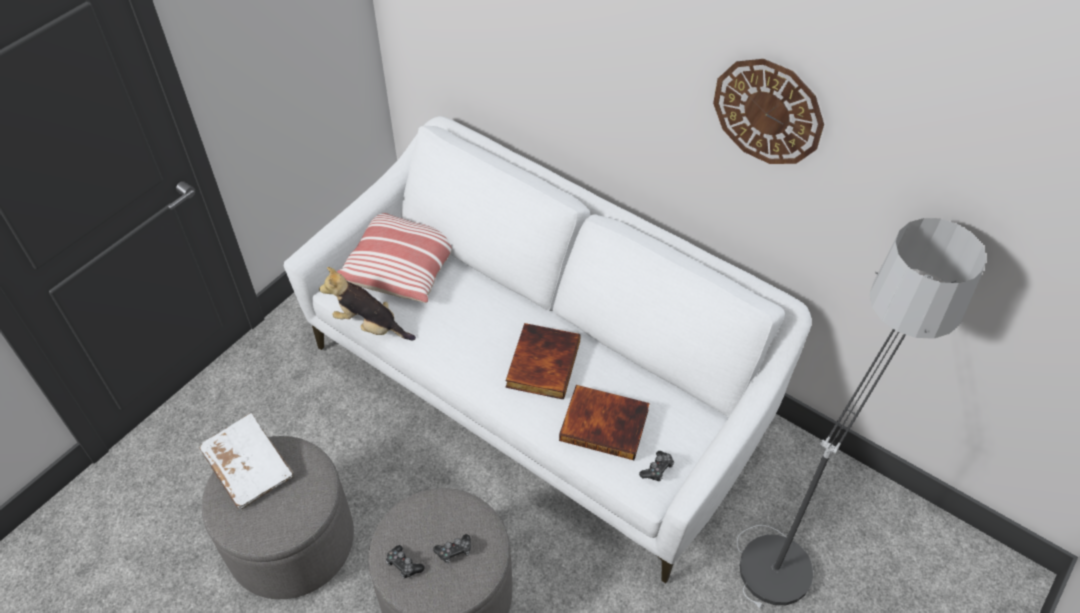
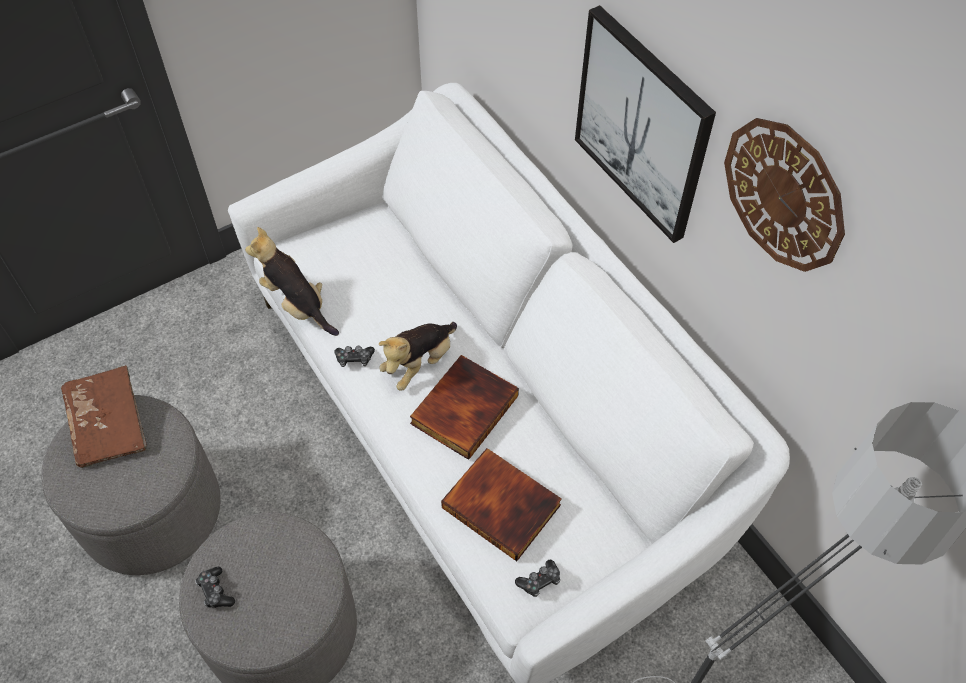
camera: 20 degrees right, 5 degrees up
(249, 468) = (109, 424): white book -> brown book
(401, 267) = (360, 246): pillow -> none
(454, 551) = (275, 595): game controller -> game controller (354, 359)
(491, 341) = (419, 363): none -> plush toy
(632, 97) = (642, 125): none -> picture

